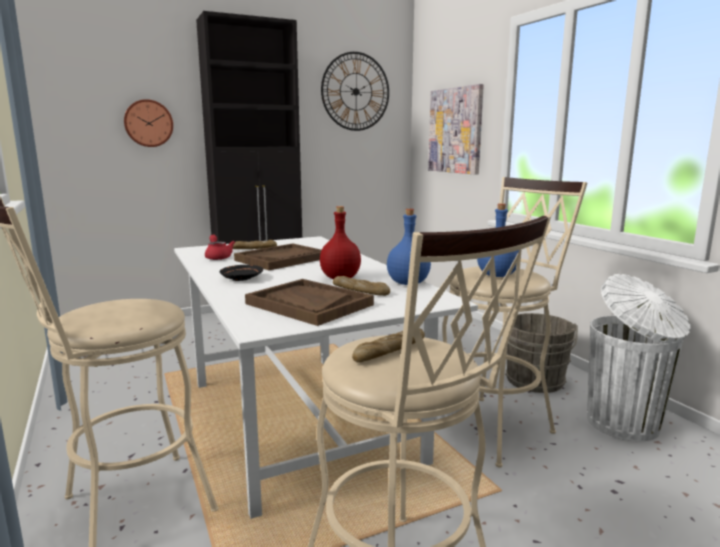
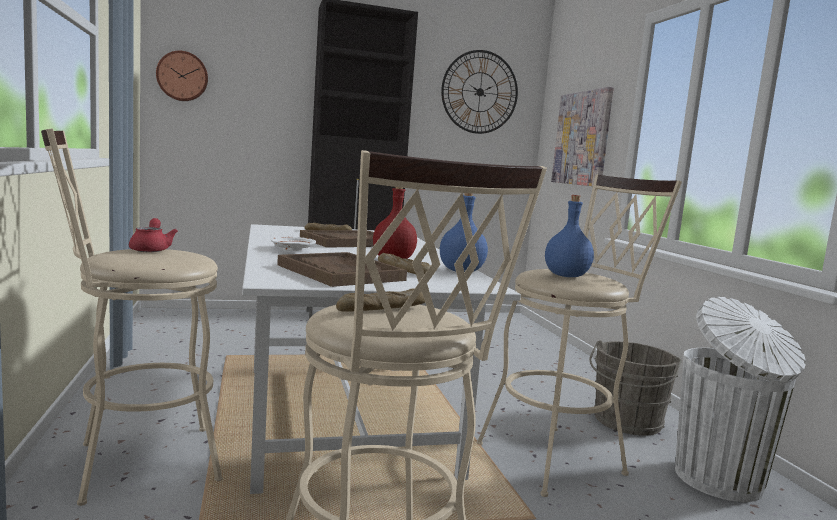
camera: 10 degrees right, 5 degrees down
(148, 123) = (258, 107): wall clock -> wall clock (182, 76)
(218, 257) = (286, 234): red teapot -> red teapot (151, 249)
(241, 278) = (292, 249): black plate -> white plate

